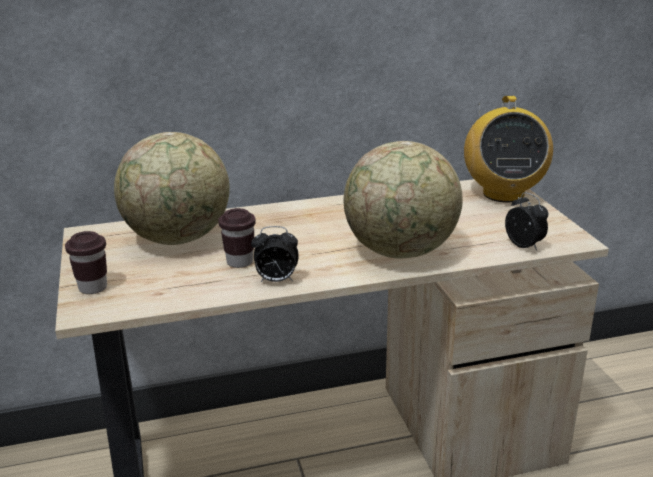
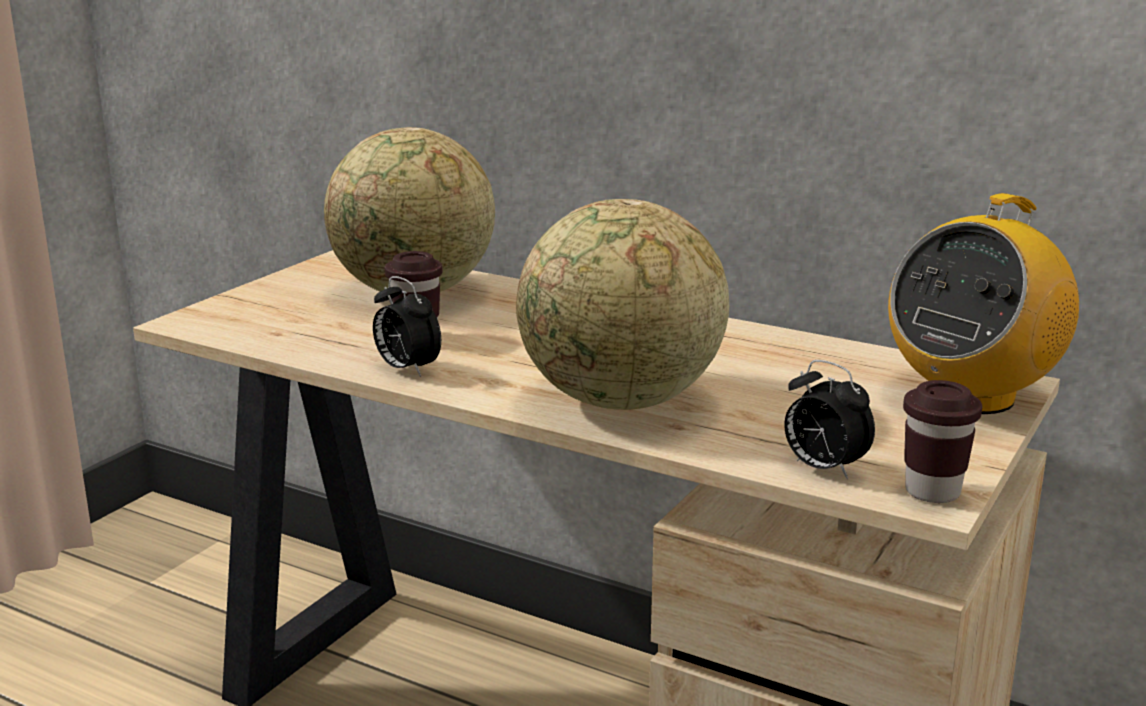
camera: 45 degrees right, 5 degrees down
(93, 288) = (239, 305): brown cup -> brown cup (932, 491)
(525, 246) = (822, 468): alarm clock -> alarm clock turned 120 degrees clockwise

